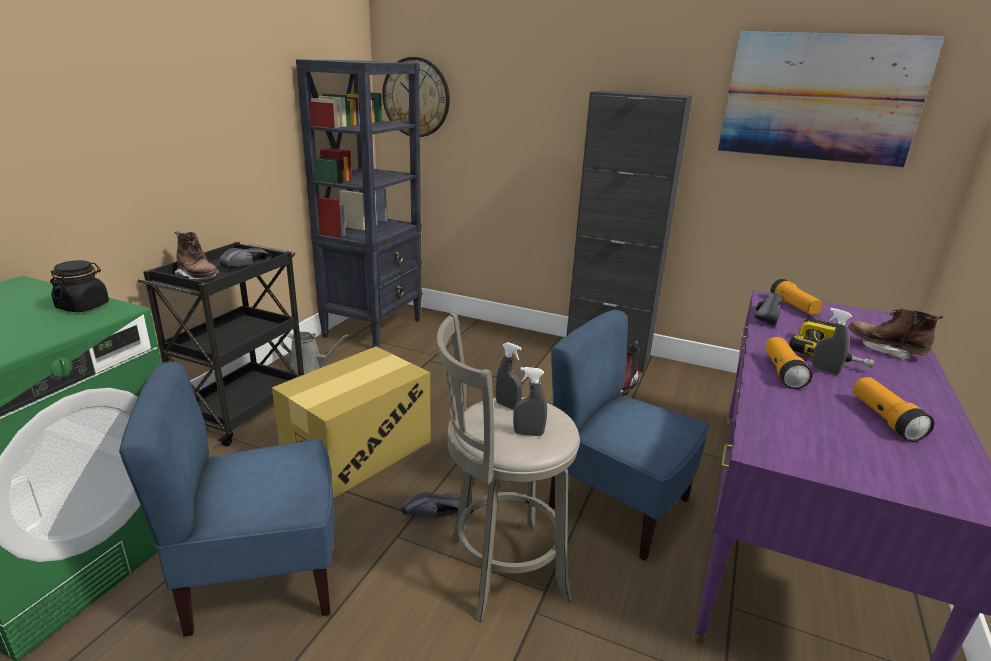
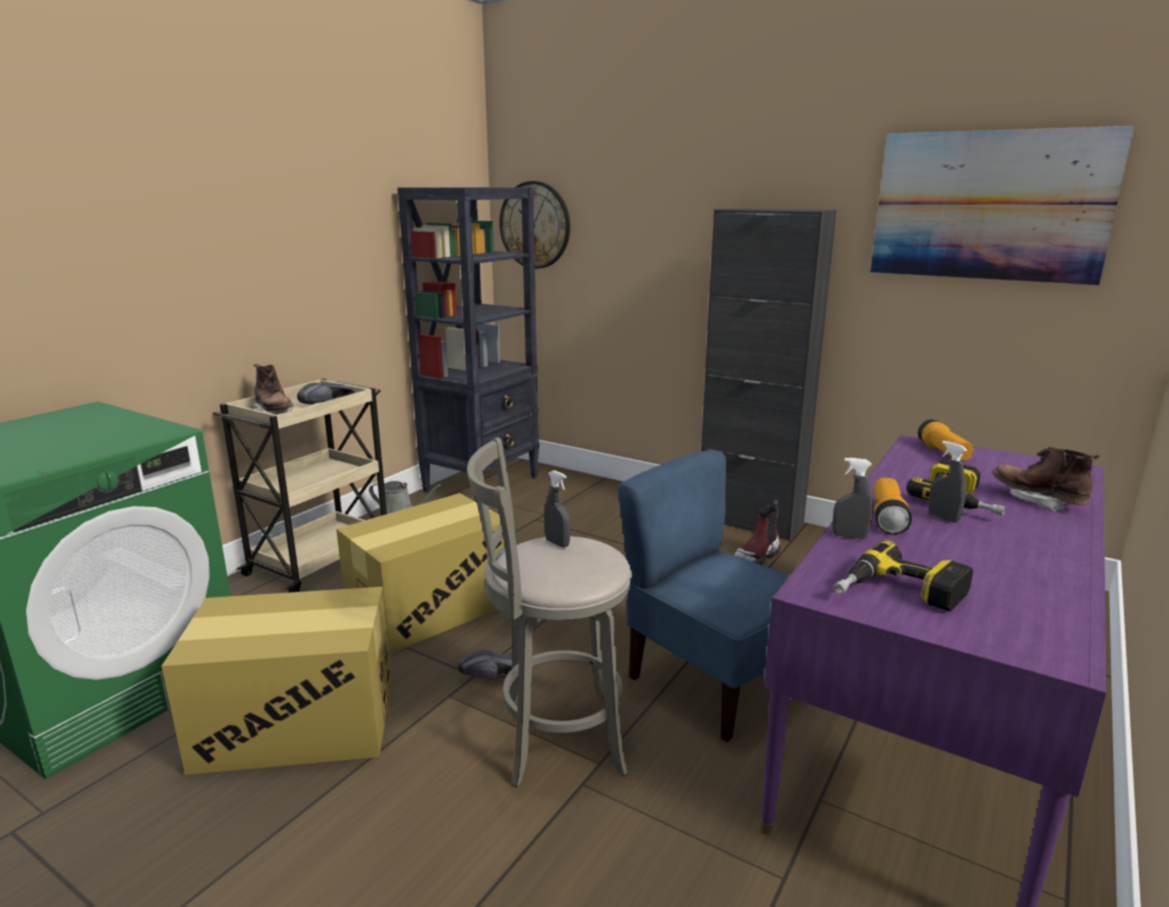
camera: 10 degrees right, 5 degrees down
(83, 306) = (141, 427): black jar -> none
(244, 408) = (321, 560): black cart -> beige cart
(261, 577) = (296, 724): blue chair -> cardboard box
(528, 433) = (568, 570): grey spray bottle -> grey spray bottle (849, 536)
(763, 316) = (897, 462): black shoe -> none
(829, 450) = (898, 595): none -> power drill
(885, 419) = (990, 569): flashlight -> none

